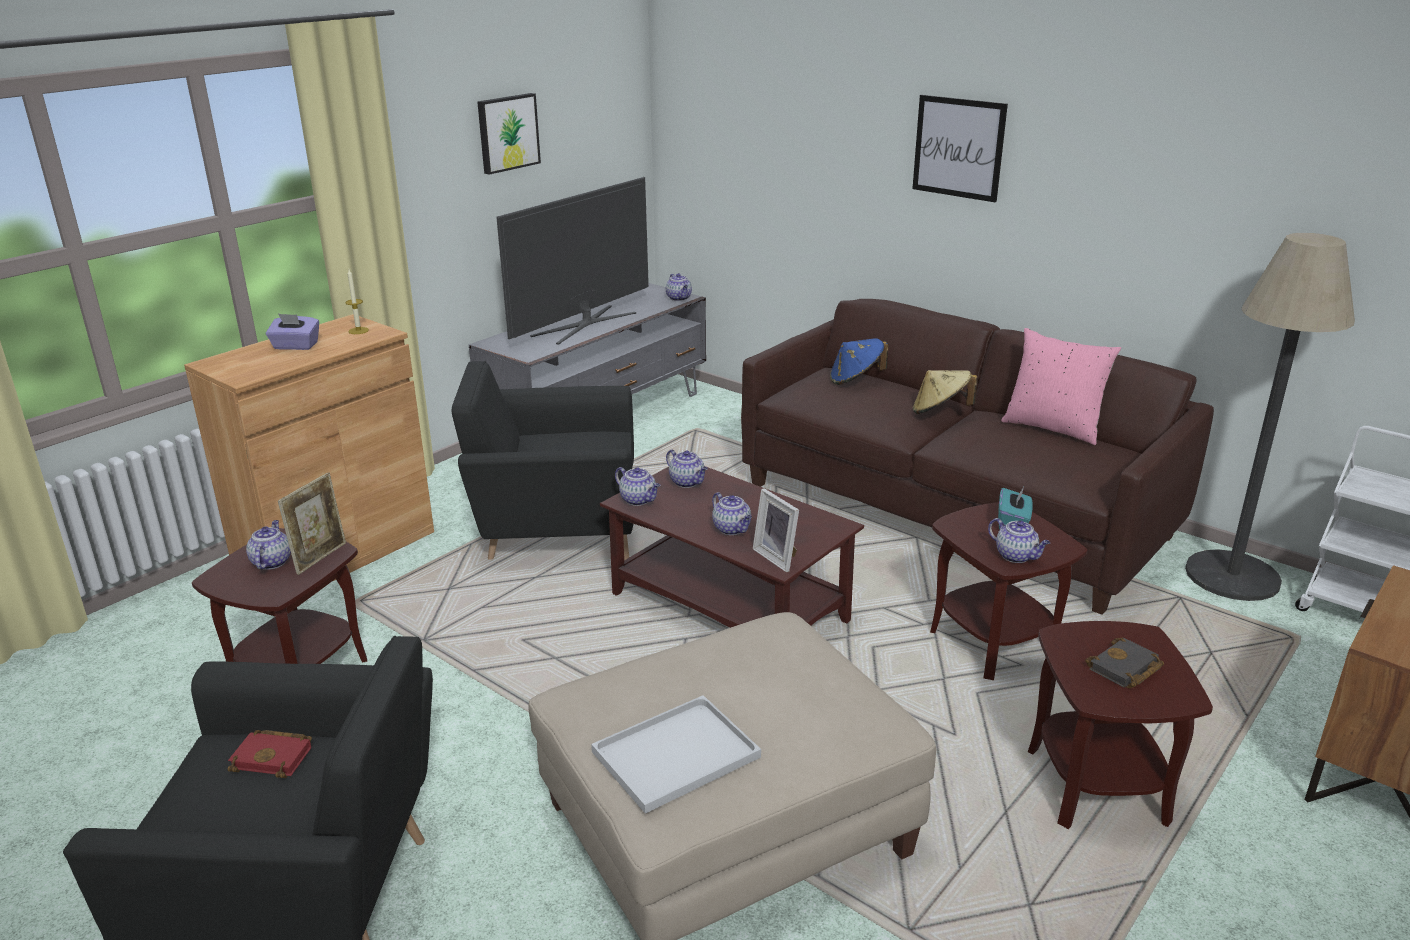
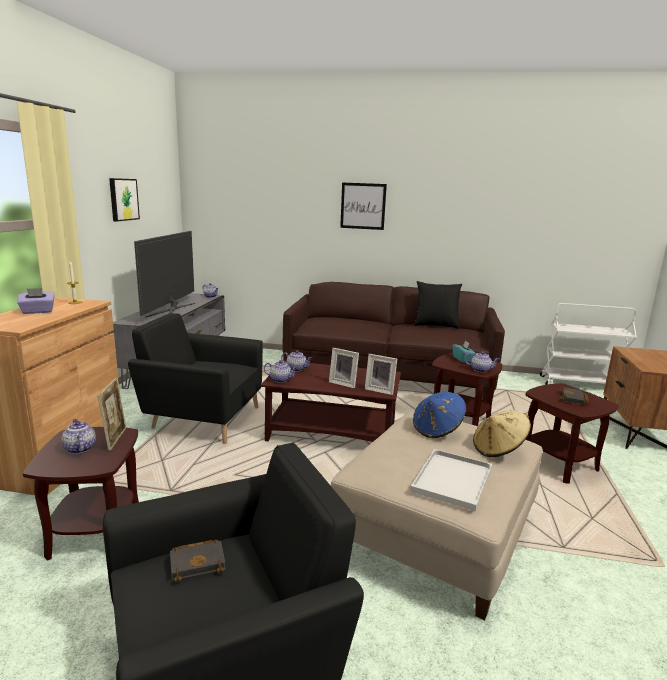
camera: 30 degrees left, 10 degrees down
(275, 757) = (199, 562): red book -> black book
(556, 530) = (202, 419): black armchair -> black armchair turned 45 degrees clockwise
(732, 529) = (344, 383): teapot -> picture frame
(856, 380) = (333, 319): blue hat -> blue hat (437, 429)
(940, 411) = (384, 325): beige hat -> beige hat (499, 449)
(1053, 428) = (436, 325): pink pillow -> black pillow
(1232, 576) = (514, 380): floor lamp -> none

